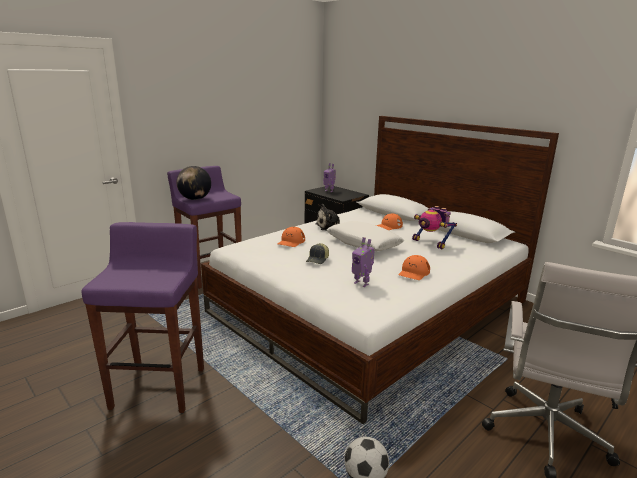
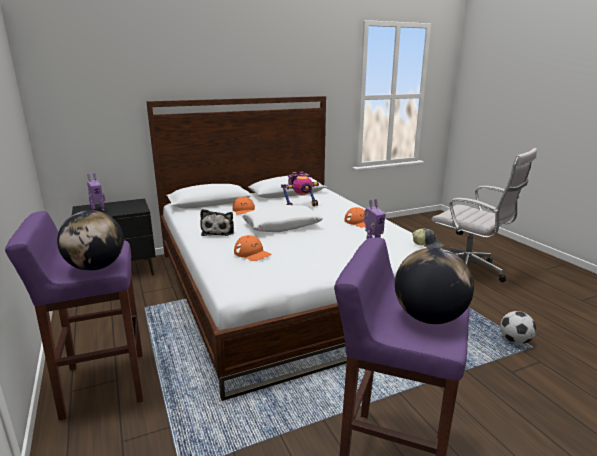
camera: 70 degrees left, 0 degrees up
(134, 277) = (429, 318): none -> globe
(318, 259) = (309, 250): cap -> cap (428, 245)

